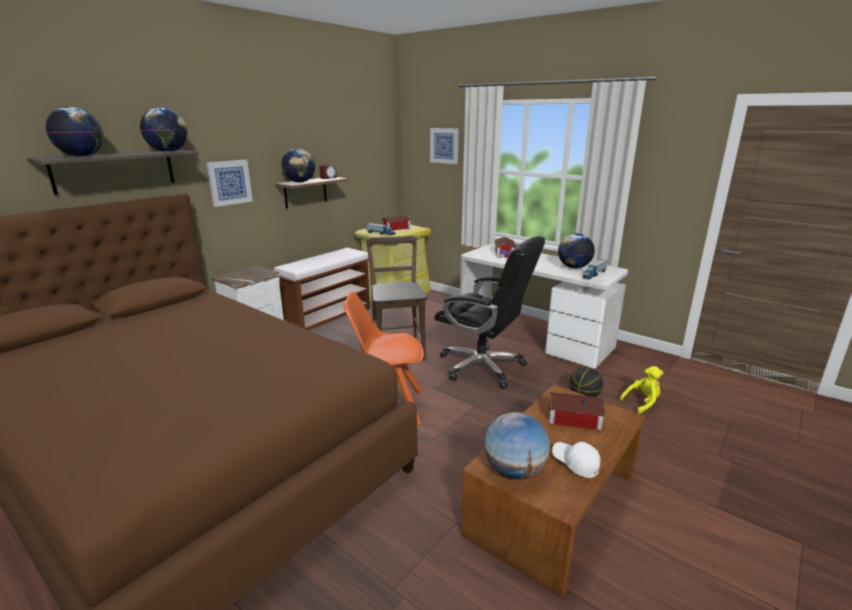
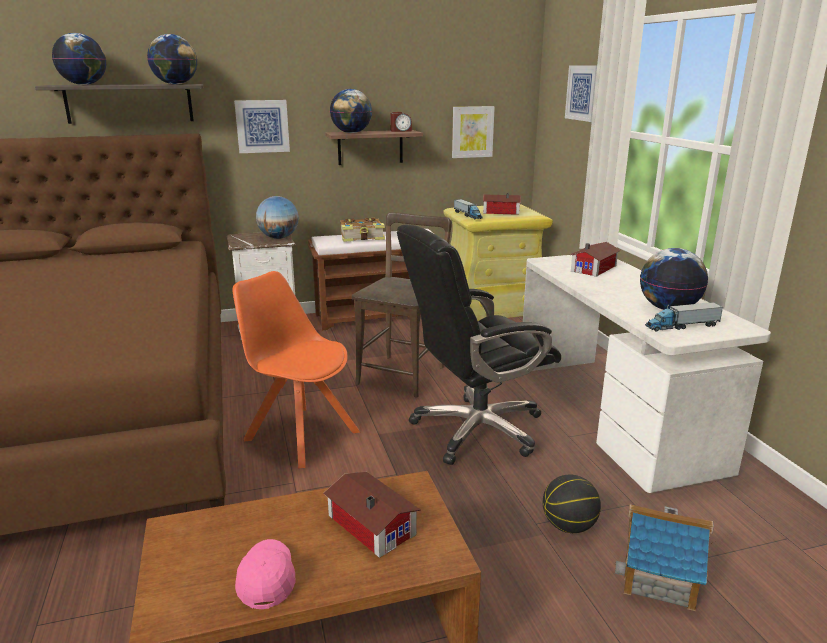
camera: 35 degrees right, 0 degrees up
(315, 261) = (362, 237): none -> book
(365, 175) = (472, 132): none -> picture
(482, 367) = (476, 430): black office chair -> black office chair turned 90 degrees clockwise
(514, 471) = (187, 549): globe -> globe (278, 238)
(575, 463) = (267, 580): white cap -> pink cap
(642, 403) = (659, 578): yellow plush toy -> toy house

